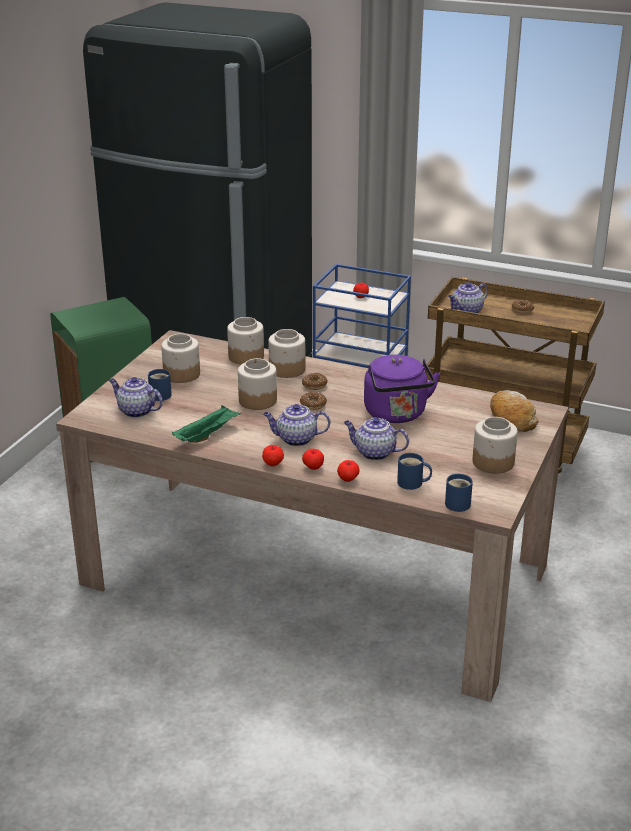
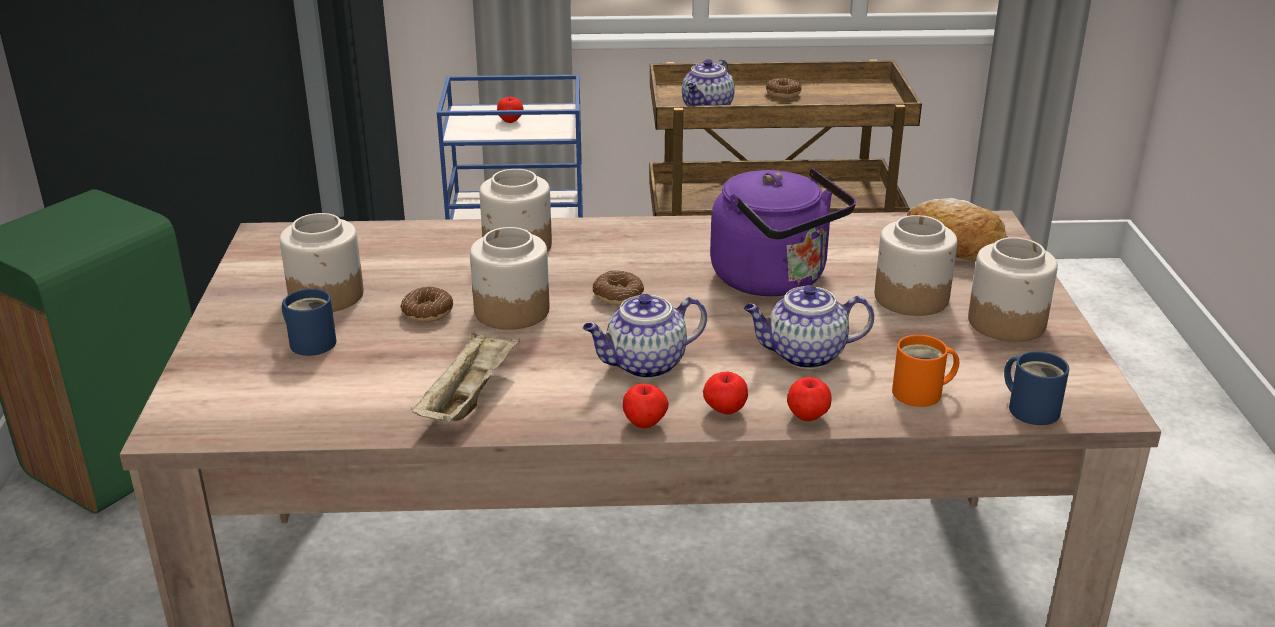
camera: 25 degrees left, 0 degrees up
(136, 411) = (284, 386): teapot -> none
(207, 435) = (468, 398): green tray -> beige tray
(246, 356) = (425, 239): jar -> jar (911, 297)
(314, 385) = (589, 262): donut -> donut (427, 312)
(412, 483) = (922, 393): blue mug -> orange mug

